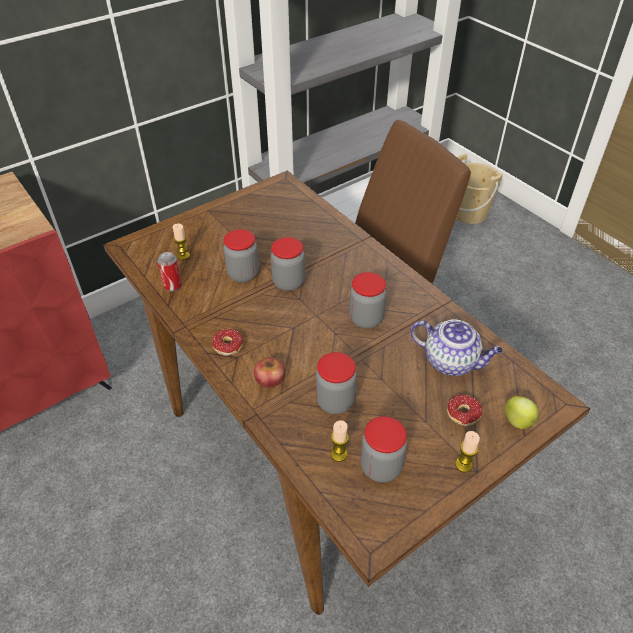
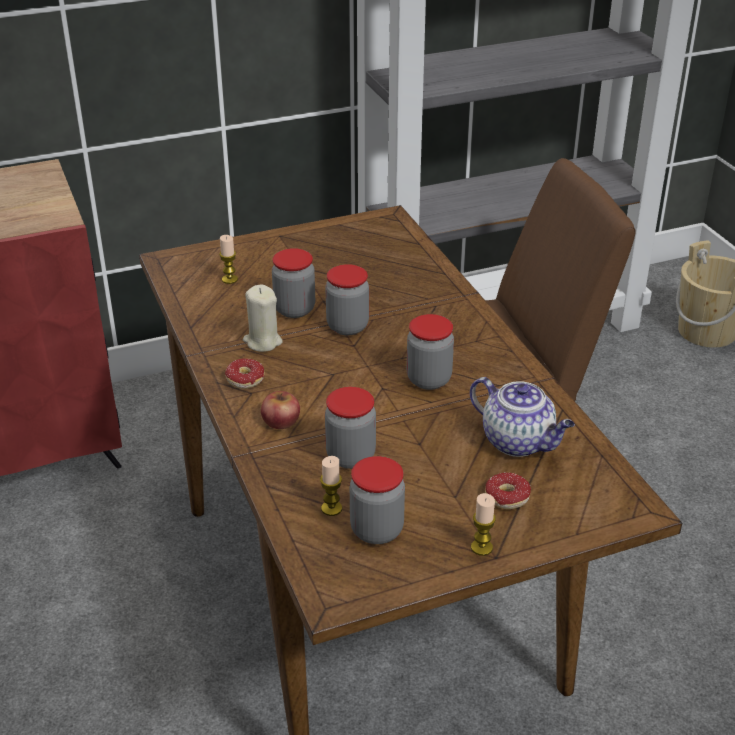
camera: 15 degrees right, 10 degrees down
(173, 286) = (204, 308): can -> none
(229, 308) = (262, 341): none -> beige candle
(518, 422) = (576, 519): apple -> none

